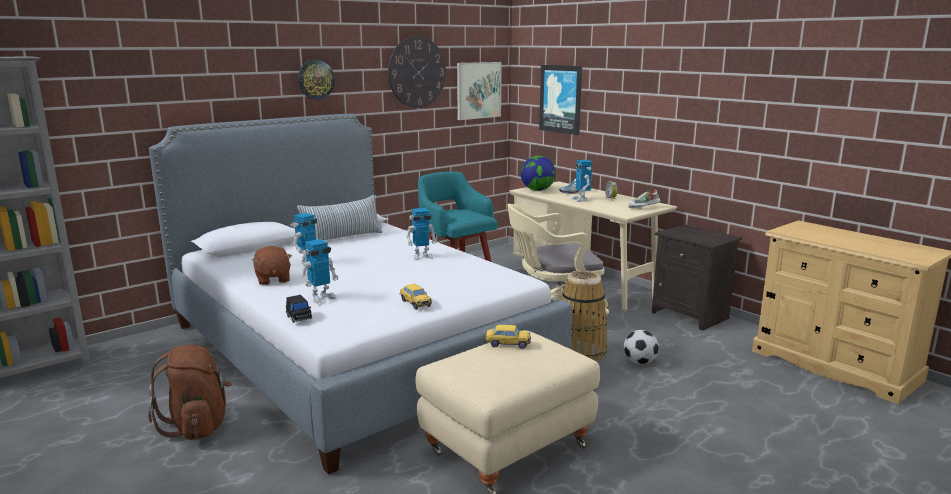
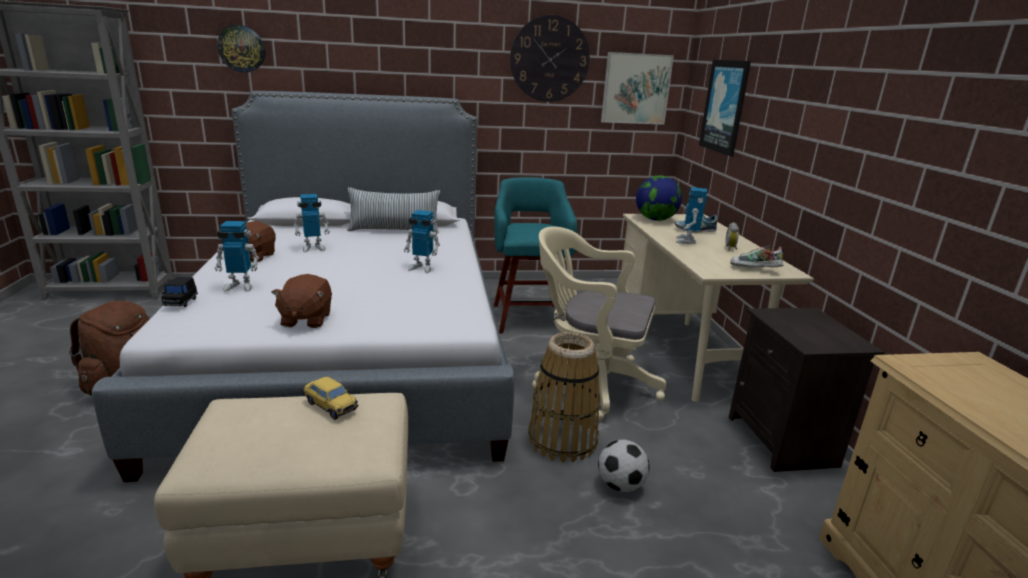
camera: 30 degrees right, 5 degrees up
(315, 79) = (419, 56): wall clock -> wall clock (241, 48)
(415, 303) = (306, 319): toy car -> brown plush toy

